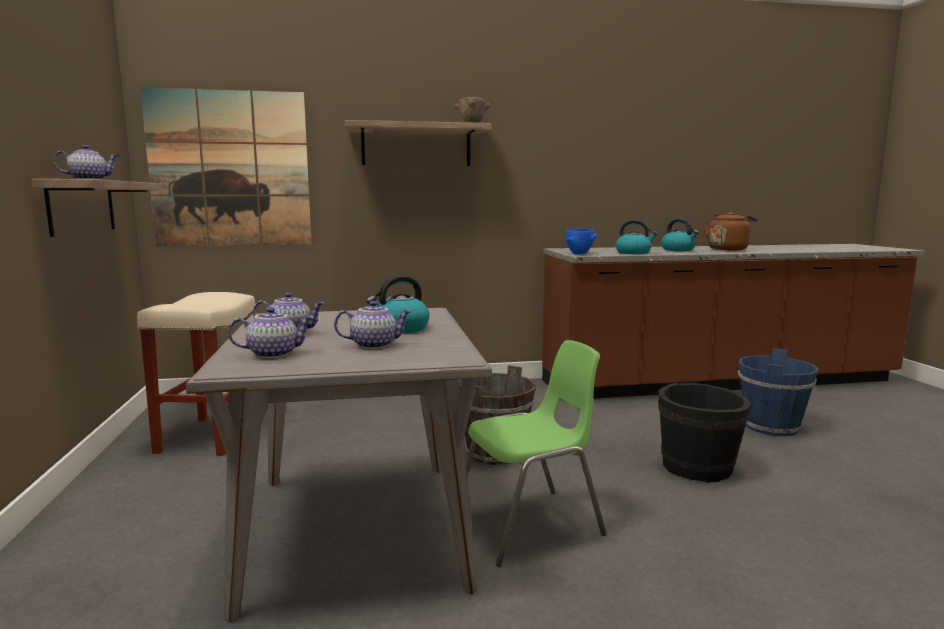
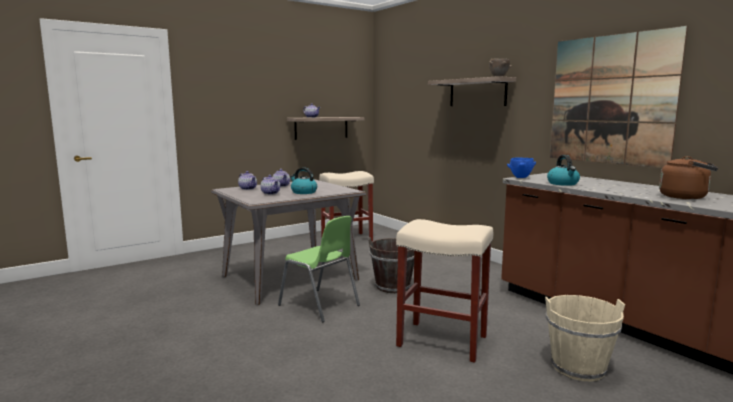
camera: 65 degrees right, 0 degrees up
(230, 169) = (401, 109): picture -> picture (610, 100)
(678, 250) = (629, 189): kettle -> none
(697, 468) = (441, 341): black bucket -> beige stool
(771, 427) = (578, 368): blue bucket -> beige bucket

